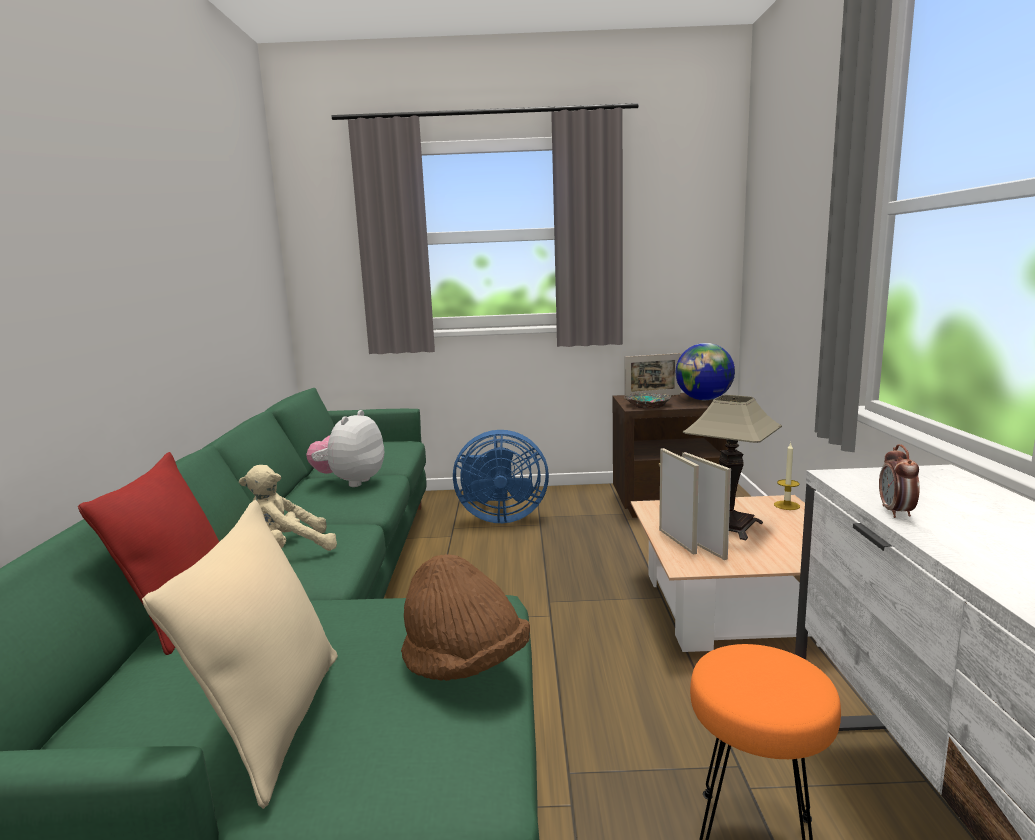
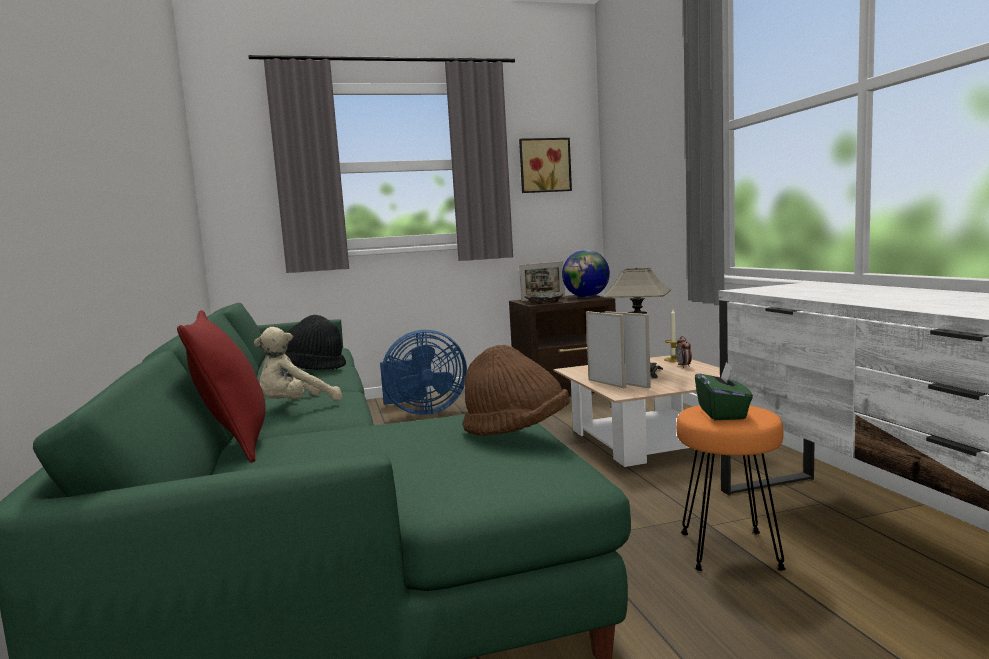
camera: 15 degrees left, 5 degrees down
(276, 722) = (394, 472): beige pillow -> none
(350, 482) = (310, 369): plush toy -> black hat
(670, 234) = (544, 165): none -> picture
(755, 676) = (723, 413): none -> green tissue box
(896, 512) = (792, 294): alarm clock -> alarm clock (683, 366)

